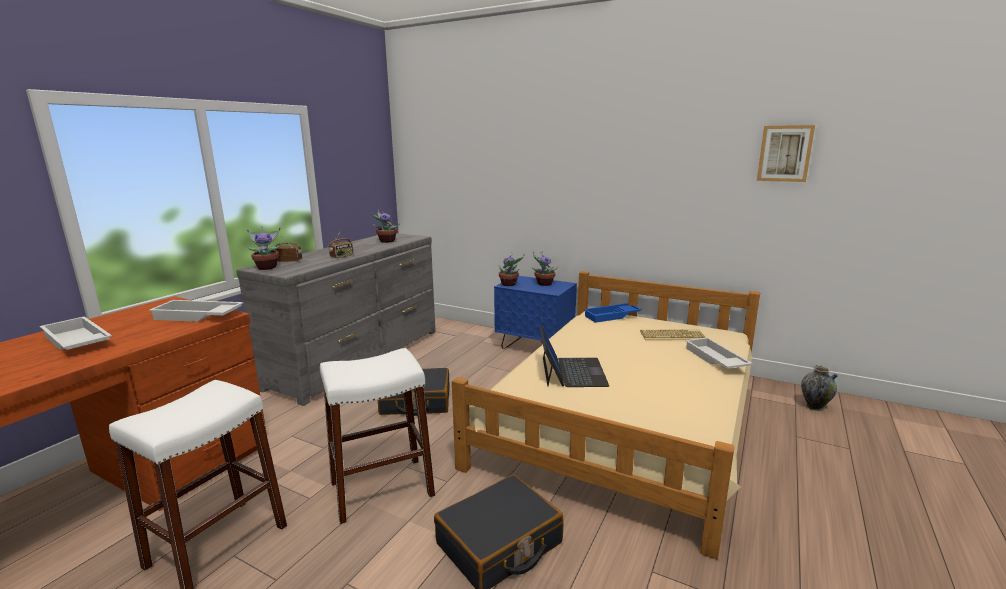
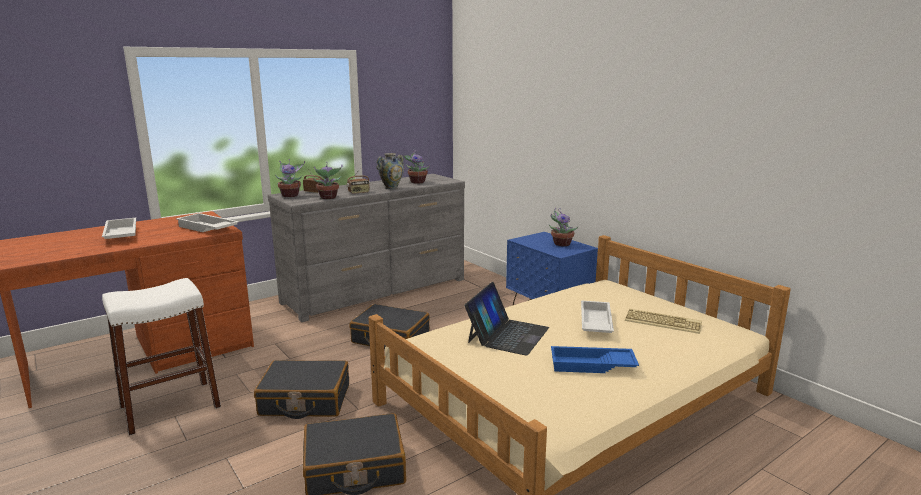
camera: 25 degrees right, 0 degrees up
(382, 488) = (305, 400): white stool -> black suitcase
(509, 284) = (524, 240): potted plant -> potted plant (328, 198)
(612, 316) = (619, 290): blue tray -> blue tray (592, 366)
(714, 359) = (681, 354): white tray -> white tray (594, 323)
(785, 153) = (830, 114): picture -> none
(814, 407) = (829, 445): vase -> vase (391, 188)

